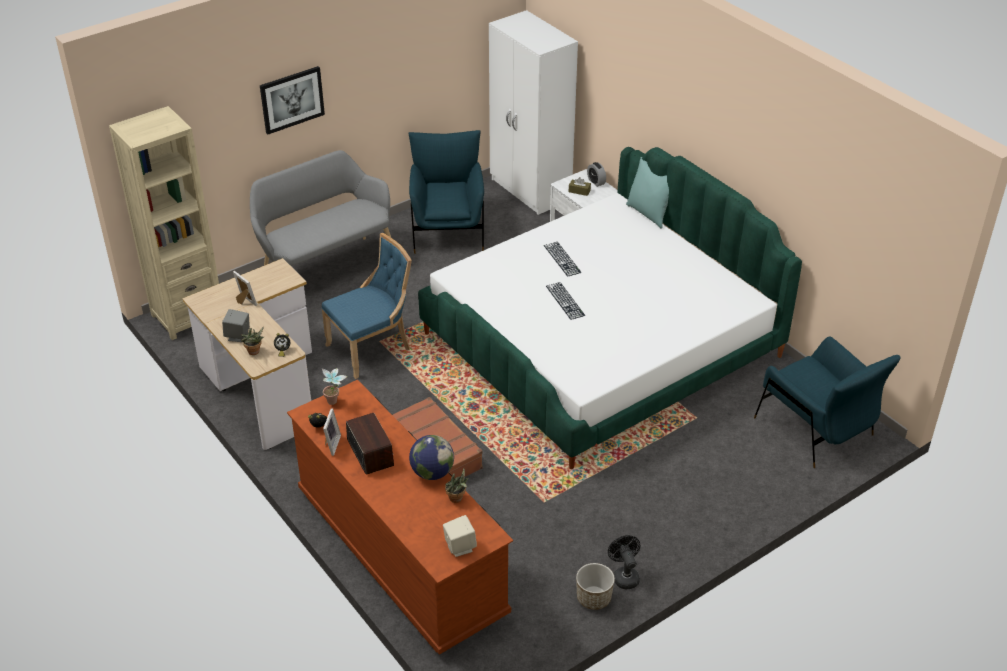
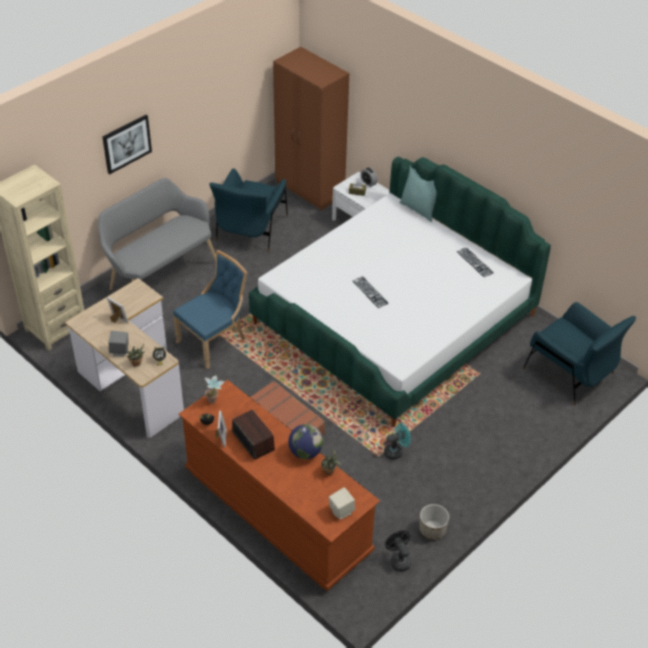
camera: 10 degrees left, 5 degrees up
(448, 229) = (251, 230): blue armchair -> blue armchair turned 150 degrees counterclockwise
(530, 190) = (310, 189): white wardrobe -> brown wardrobe
(562, 259) = (360, 255): keyboard -> keyboard (475, 262)
(568, 498) = (396, 451): none -> turquoise fan
(624, 576) = (451, 509): black fan -> black fan (398, 560)

